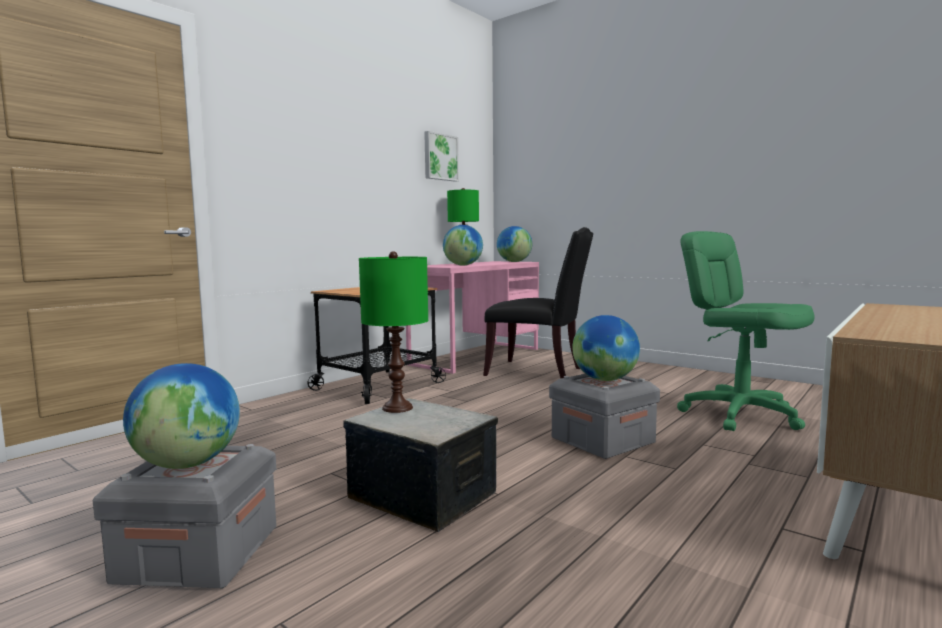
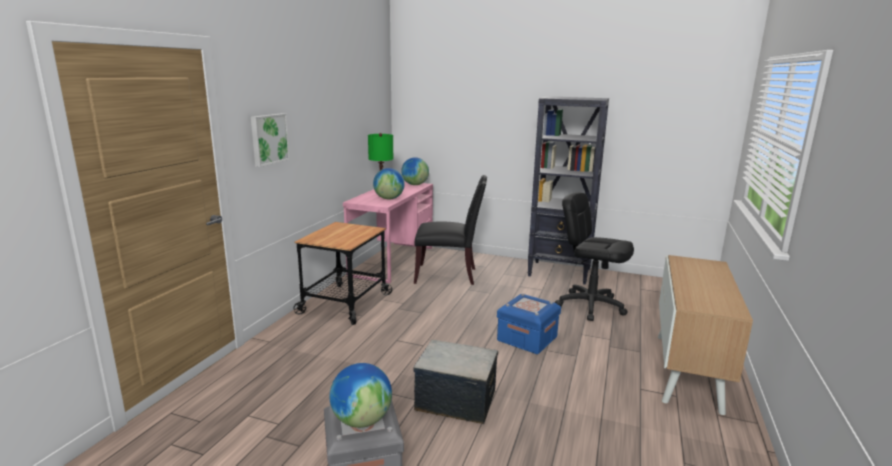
camera: 20 degrees left, 10 degrees up
(398, 408) = (435, 350): green table lamp -> none
(440, 157) = (361, 107): picture -> picture (268, 139)
(602, 440) = (527, 338): grey storage box -> blue storage box
(604, 380) = (530, 304): globe -> none
(710, 379) = (560, 272): none -> black bookcase
(740, 415) = (590, 305): green office chair -> black office chair

